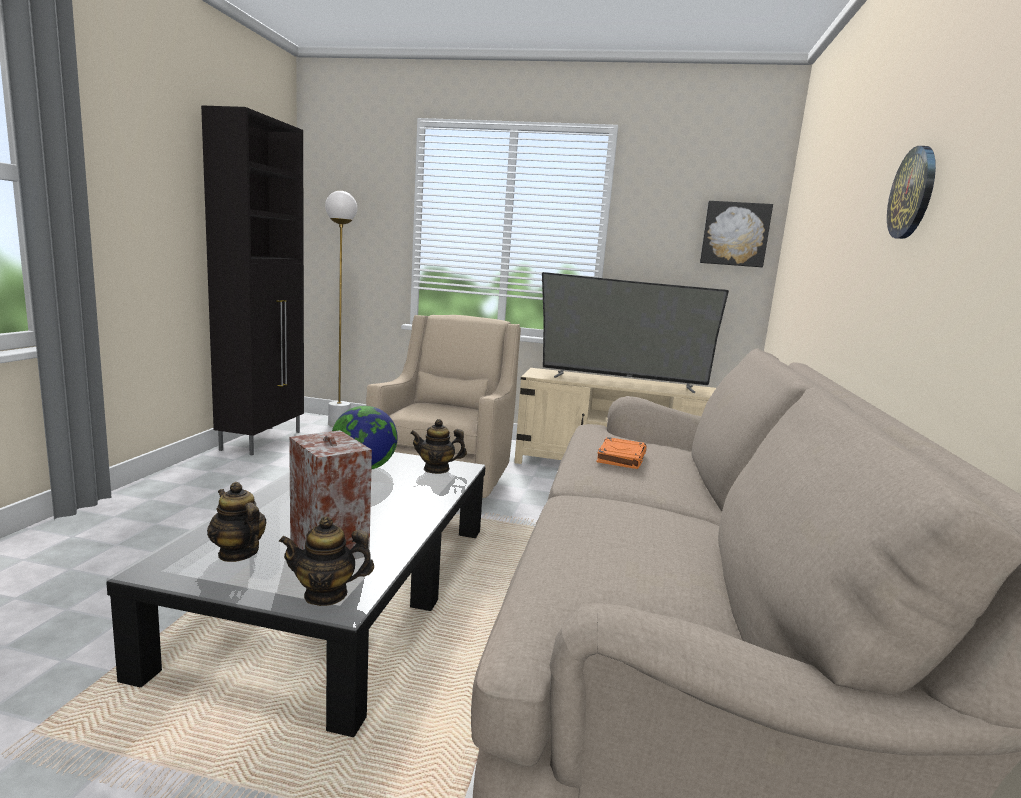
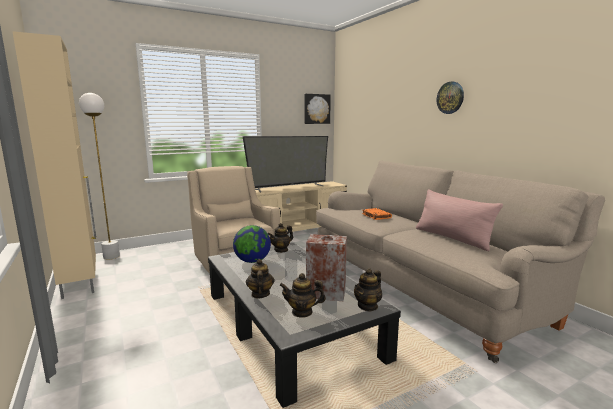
camera: 40 degrees left, 0 degrees up
(261, 509) = (260, 294): none -> teapot
(263, 440) = (80, 282): black cabinet -> beige cabinet
(647, 545) = (452, 238): none -> pink pillow

